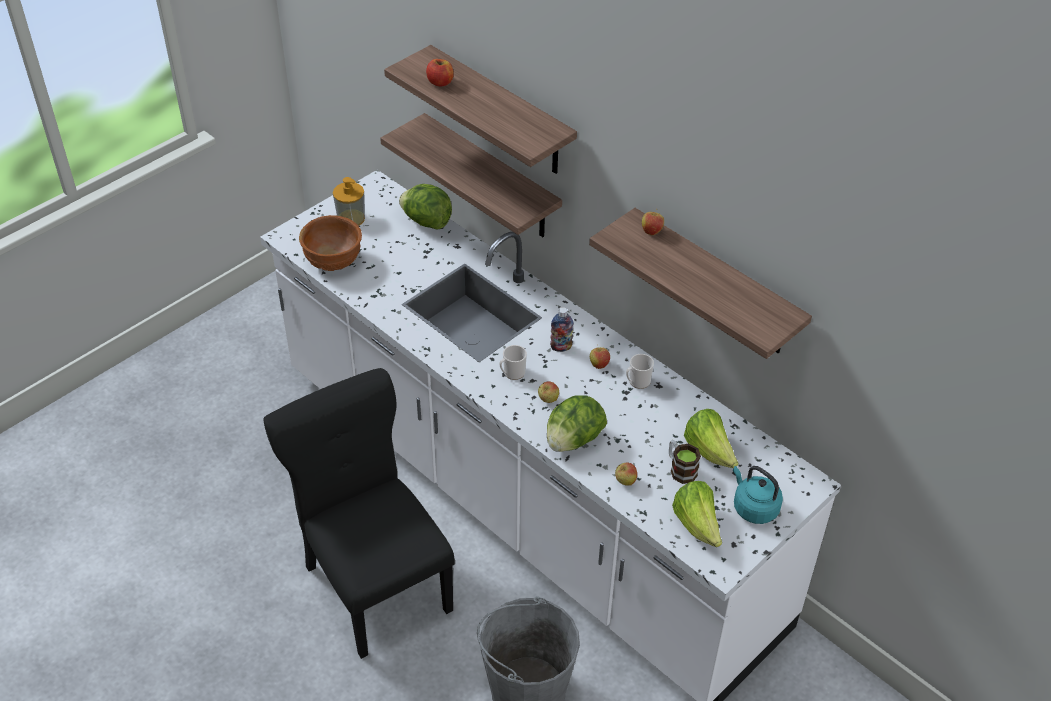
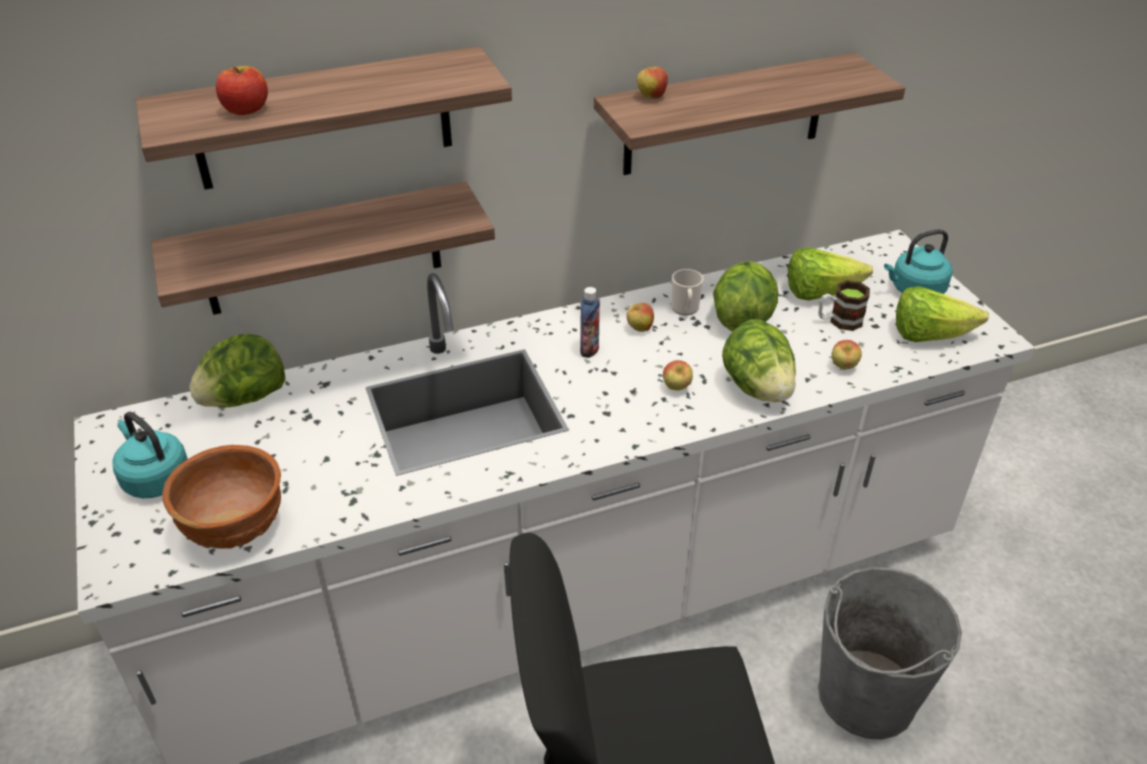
camera: 65 degrees left, 5 degrees down
(351, 218) = (155, 478): soap dispenser -> turquoise kettle
(512, 373) = (609, 405): mug -> none
(646, 414) = (742, 319): none -> lettuce

